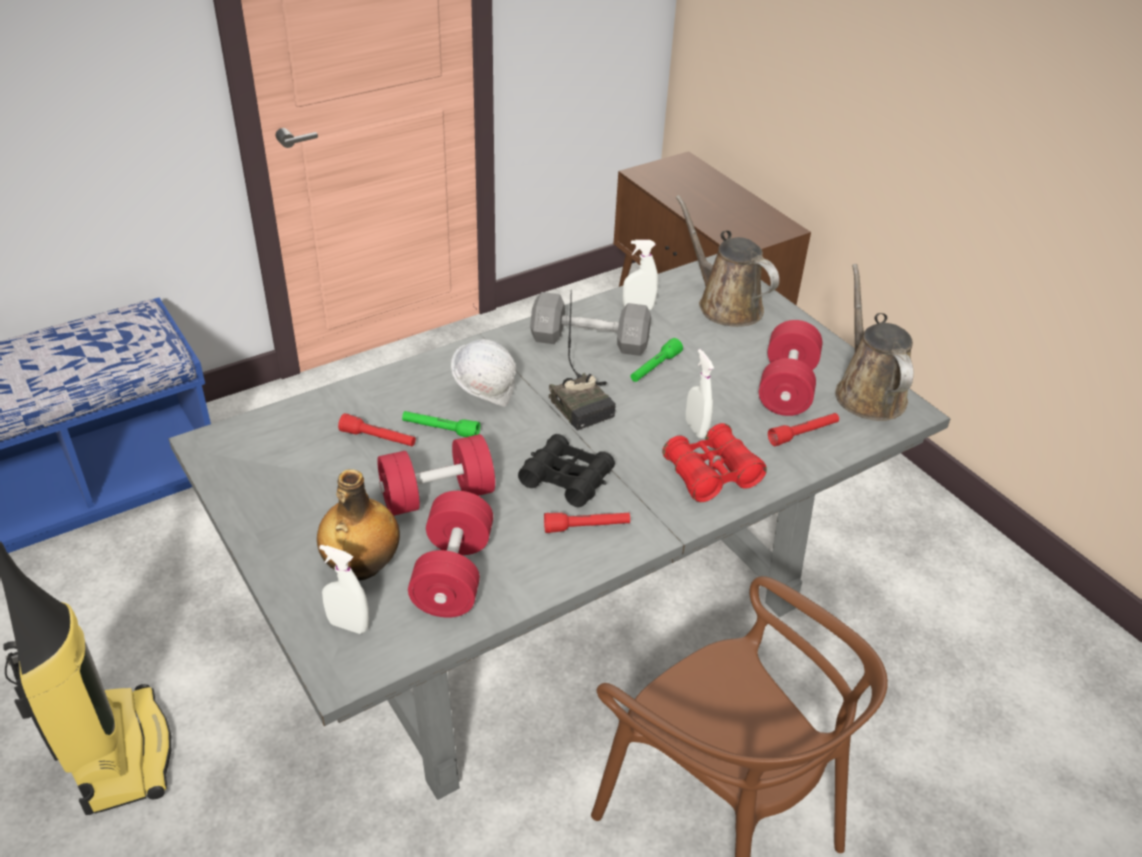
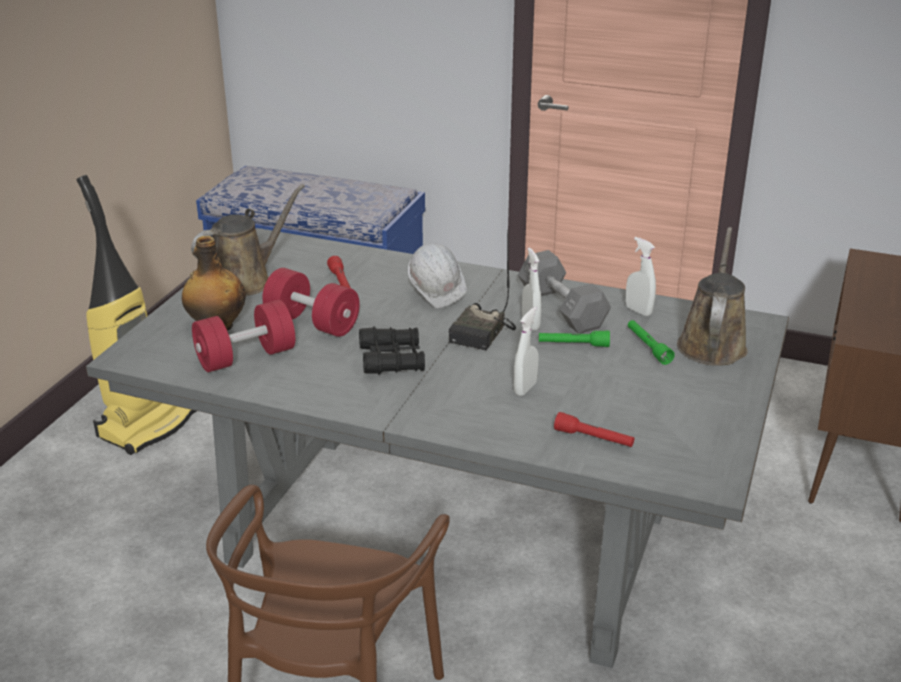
camera: 55 degrees right, 10 degrees down
(348, 625) = (164, 343): white spray bottle -> white spray bottle (530, 324)
(440, 430) = (378, 297): green flashlight -> green flashlight (648, 347)
(586, 527) = (351, 386): red flashlight -> none
(711, 474) = (479, 414): red binoculars -> none
(786, 387) = (645, 410): red dumbbell -> none
(867, 392) = (706, 452): brown watering can -> brown watering can (245, 280)

